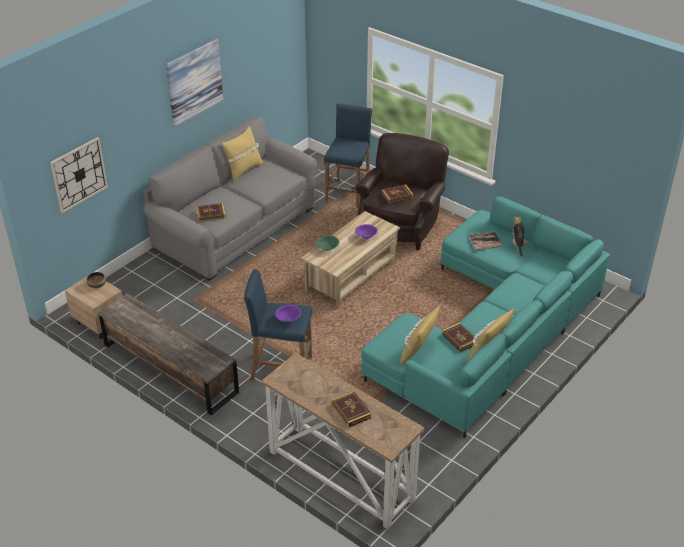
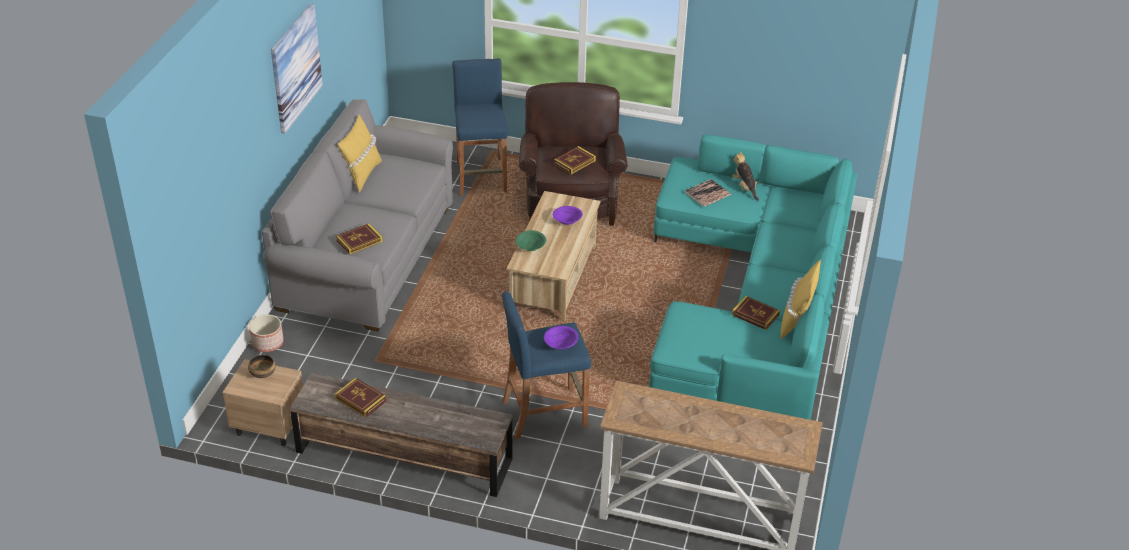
camera: 25 degrees left, 0 degrees up
(79, 174) = (204, 226): wall clock -> none
(134, 269) = (267, 343): none -> planter
(351, 410) = (729, 428): book -> book (361, 400)
(419, 352) = (721, 343): yellow pillow -> none

